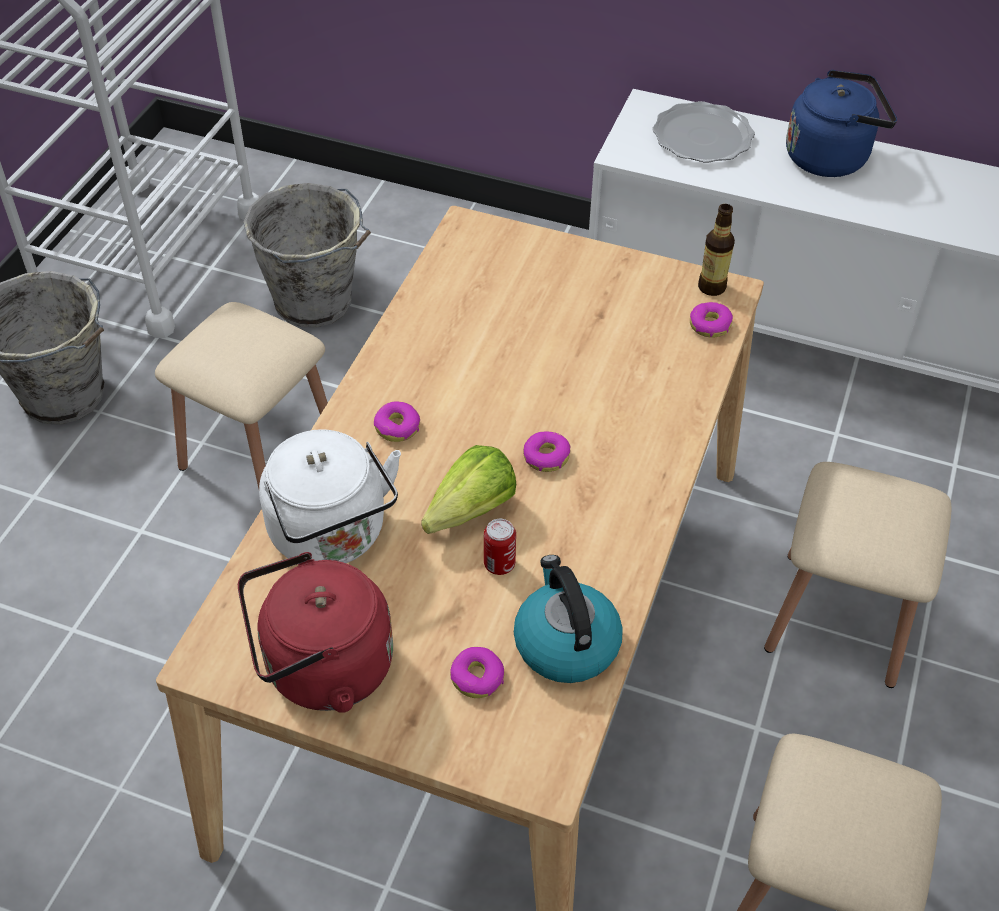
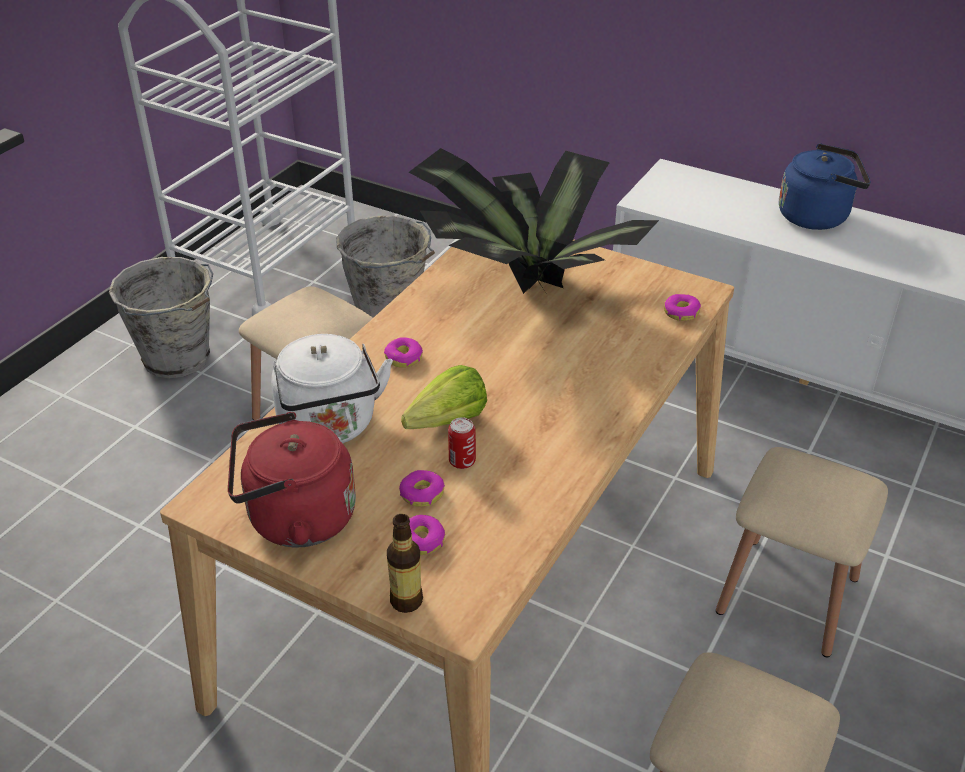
camera: 10 degrees right, 10 degrees down
(515, 302) = (522, 283): none -> potted plant
(546, 457) = (520, 390): donut -> donut (421, 493)
(565, 643) = (503, 524): kettle -> none
(703, 137) = (711, 195): plate -> none
(711, 287) = (689, 286): bottle -> bottle (406, 601)

